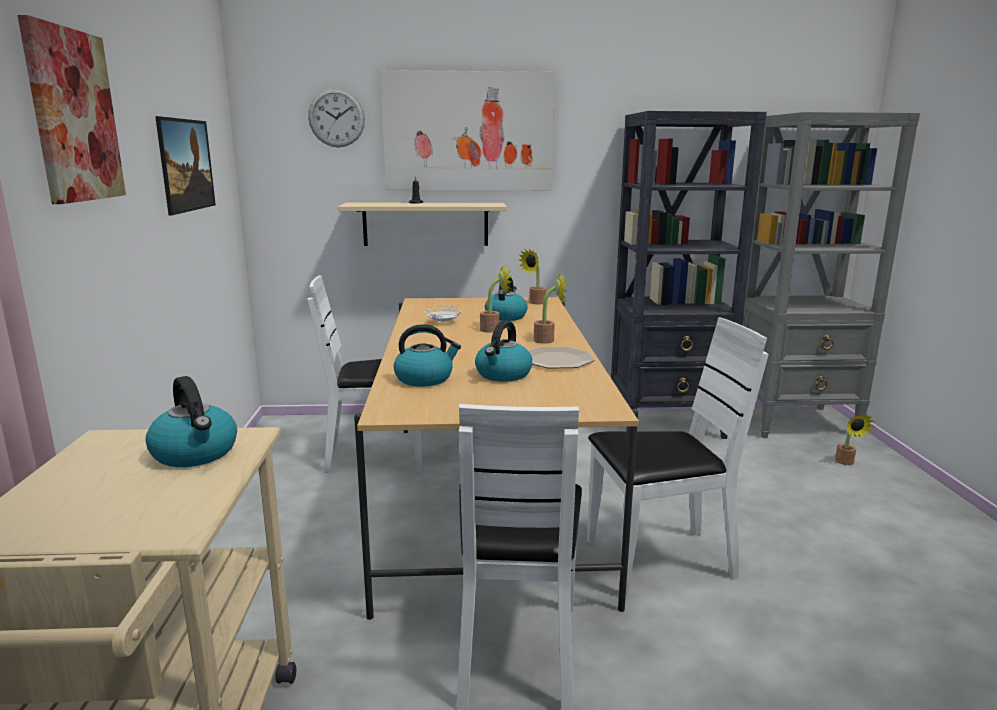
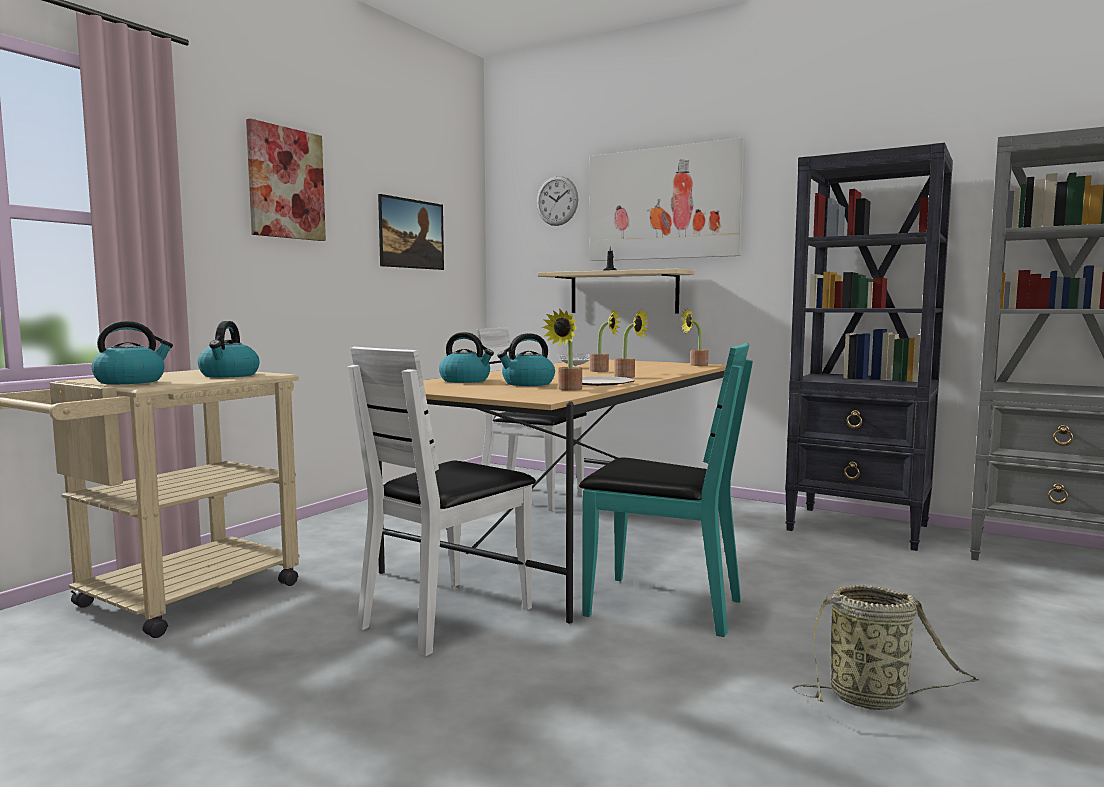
camera: 35 degrees right, 10 degrees down
(506, 316) = (639, 368): kettle -> kettle (131, 381)
(659, 560) = (662, 606): white chair -> turquoise chair
(846, 463) = (1061, 600): potted plant -> potted plant (567, 389)
(882, 598) = (873, 698): none -> basket

